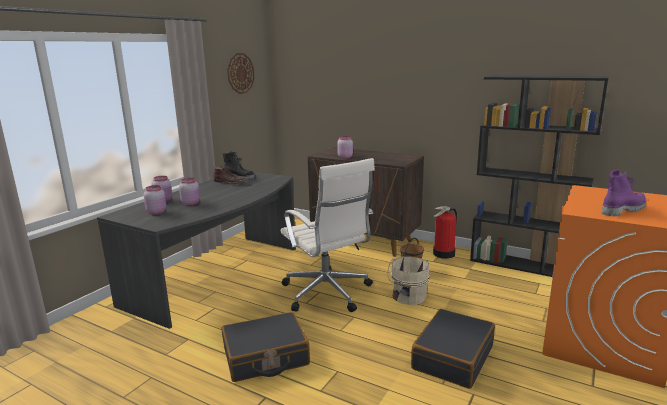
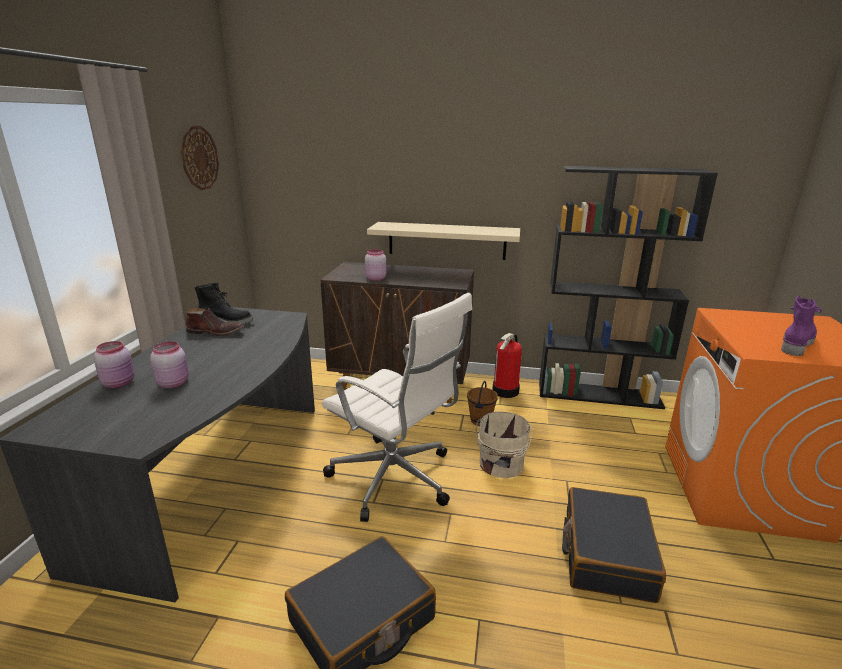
camera: 20 degrees left, 5 degrees up
(157, 212) = (119, 411): pink jar -> none
(405, 133) = (446, 240): none -> beige shelf

